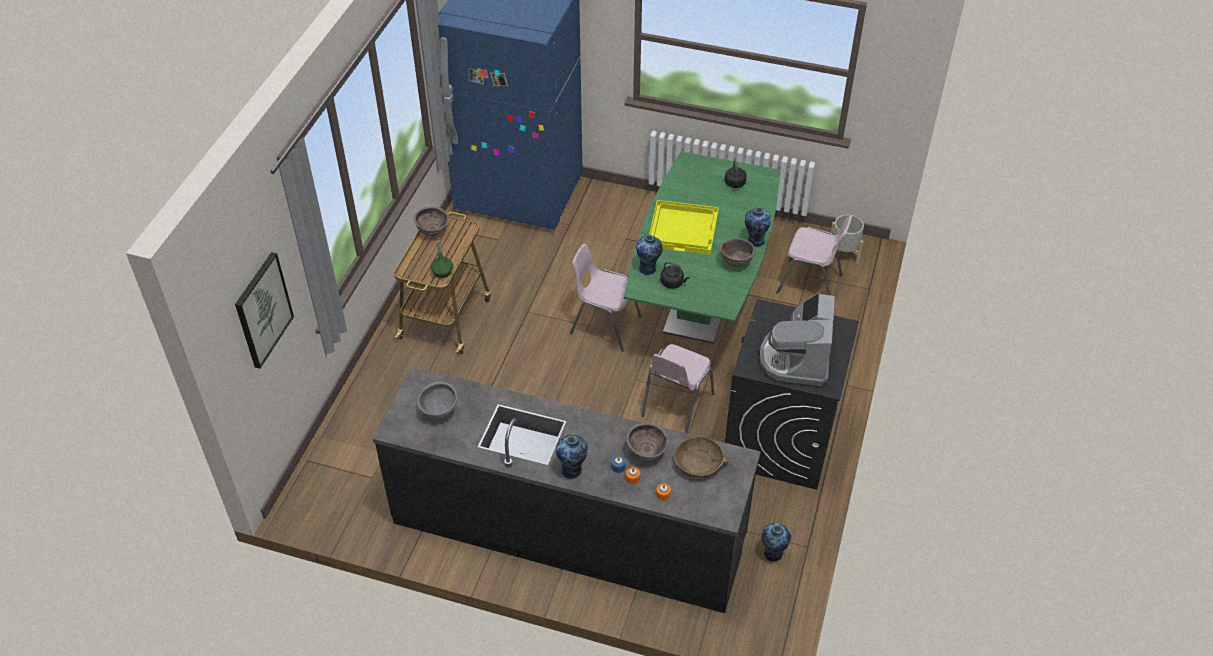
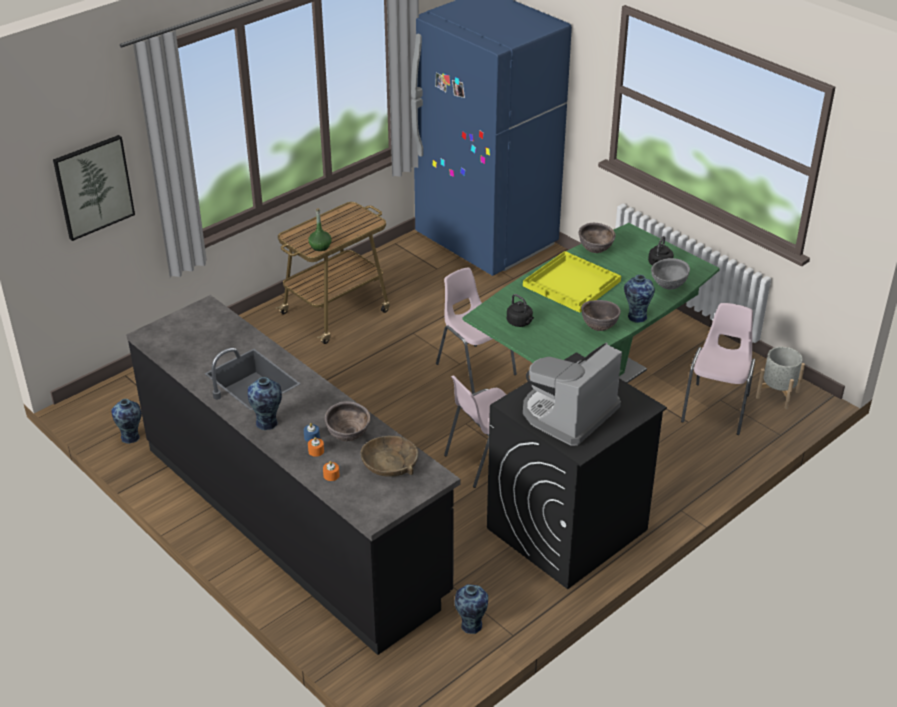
camera: 30 degrees right, 10 degrees down
(433, 232) = (341, 215): brown bowl -> brown bowl (595, 251)
(439, 412) = (199, 335): grey bowl -> grey bowl (668, 287)
(648, 269) = (507, 303): vase -> vase (131, 437)
(810, 284) = (717, 408): pink chair -> pink chair turned 120 degrees counterclockwise

